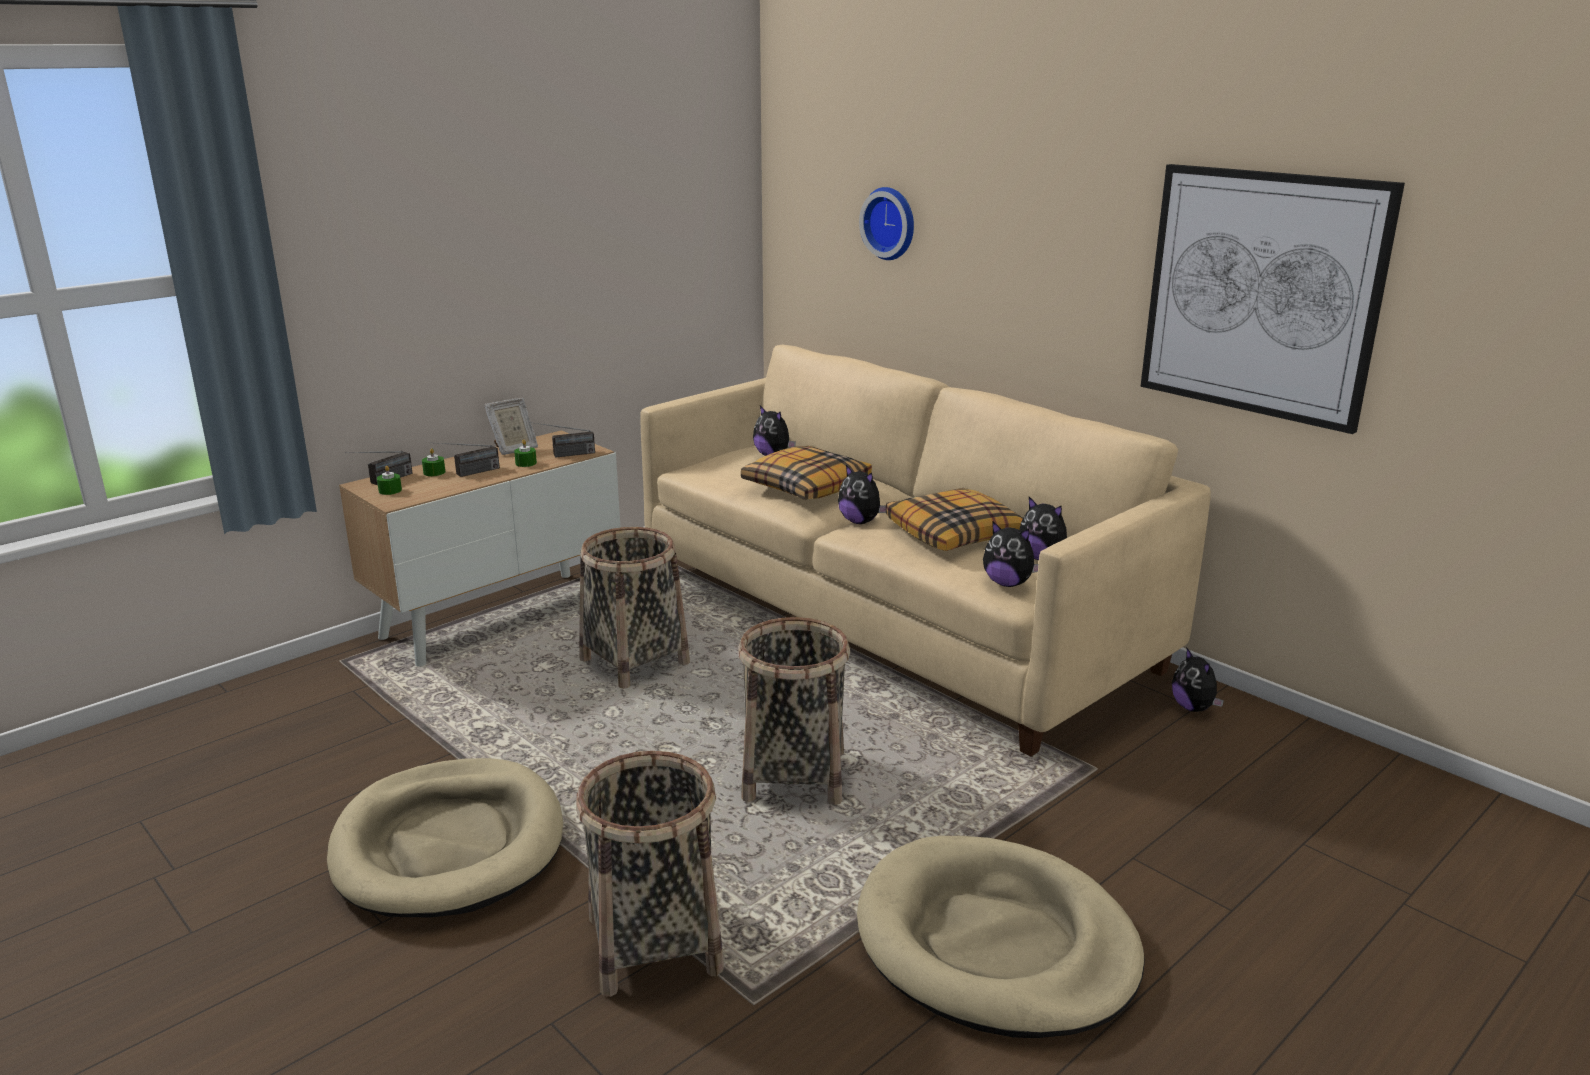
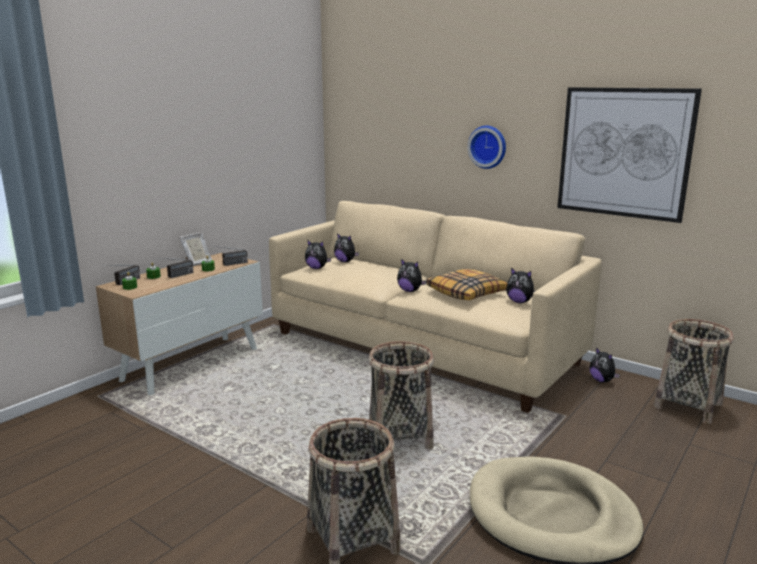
camera: 10 degrees left, 5 degrees down
(449, 844) = (202, 496): beige dog bed -> none
(635, 662) = (283, 382): basket -> basket (688, 405)
(805, 486) = (372, 275): pillow -> none
(891, 223) = (404, 130): wall clock -> wall clock (488, 146)
(1008, 583) = (507, 315): plush toy -> plush toy (317, 268)

